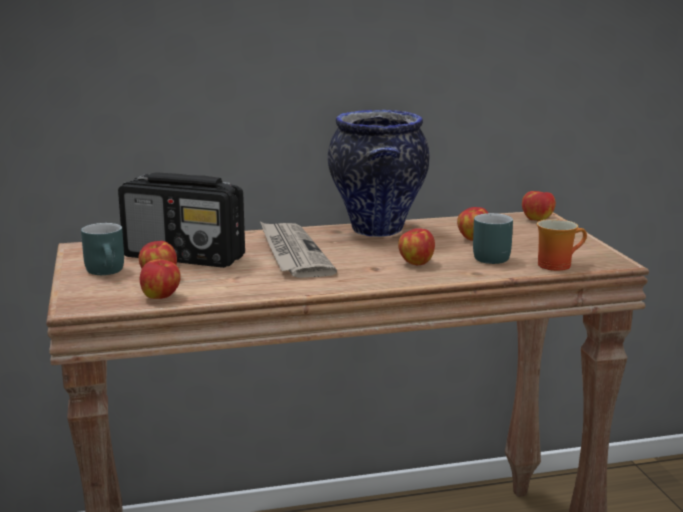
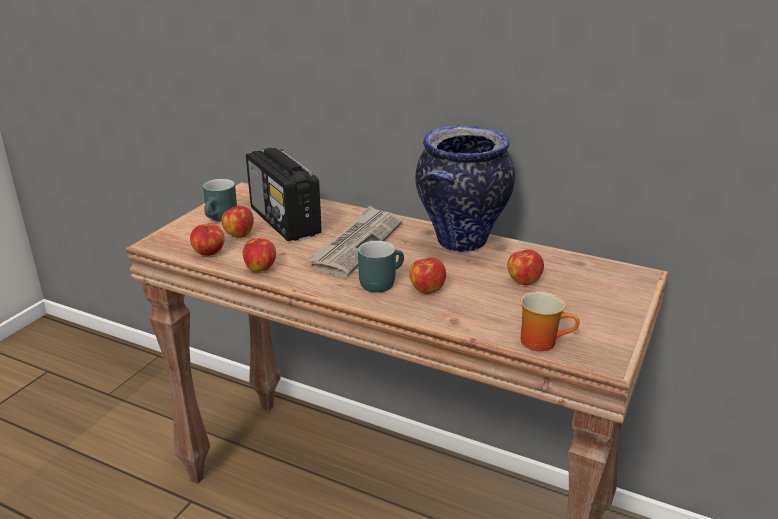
camera: 40 degrees right, 10 degrees up
(488, 256) = (498, 306): turquoise mug -> turquoise mug (380, 281)
(537, 219) = (629, 279): apple -> apple (261, 268)

